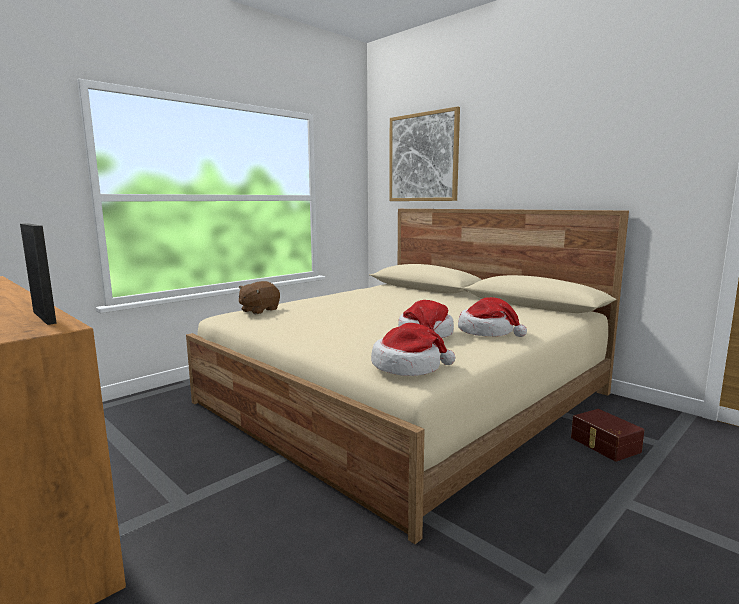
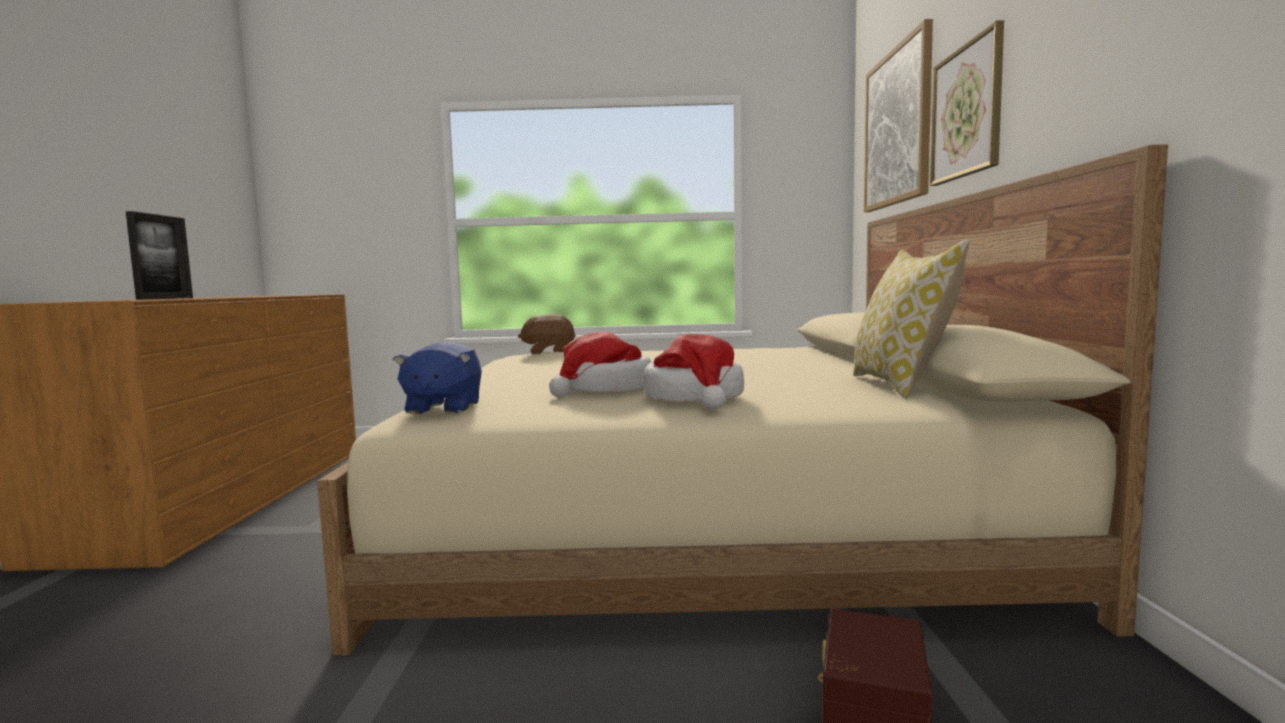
camera: 45 degrees right, 5 degrees down
(408, 367) = (443, 408): hat -> blue plush toy
(493, 165) = (966, 111): none -> picture
(521, 308) = (901, 385): none -> pillow

